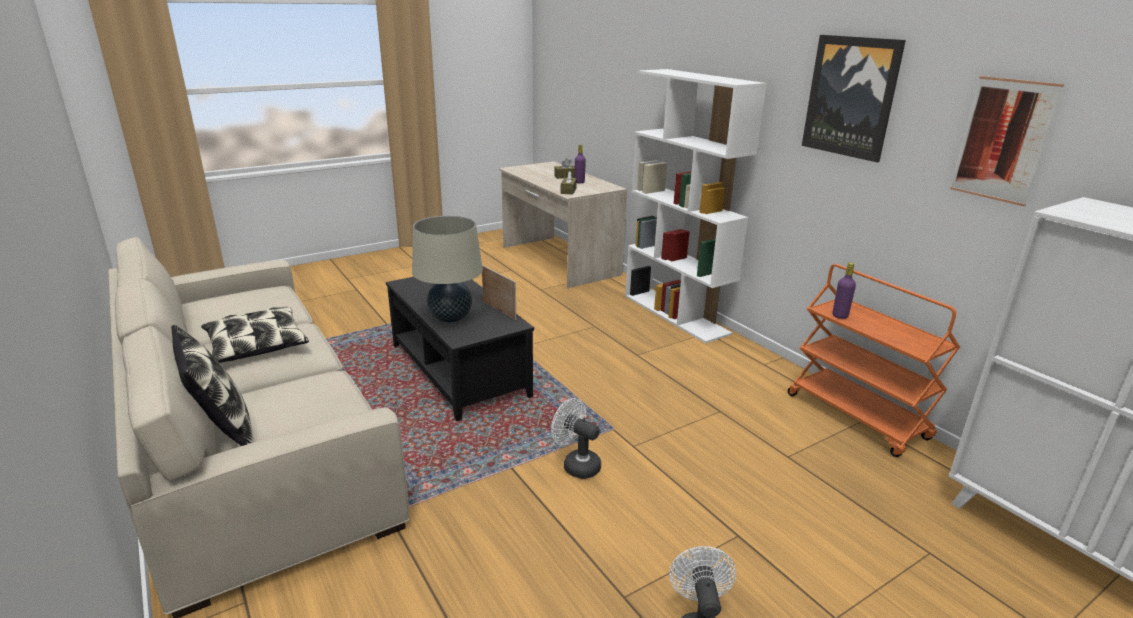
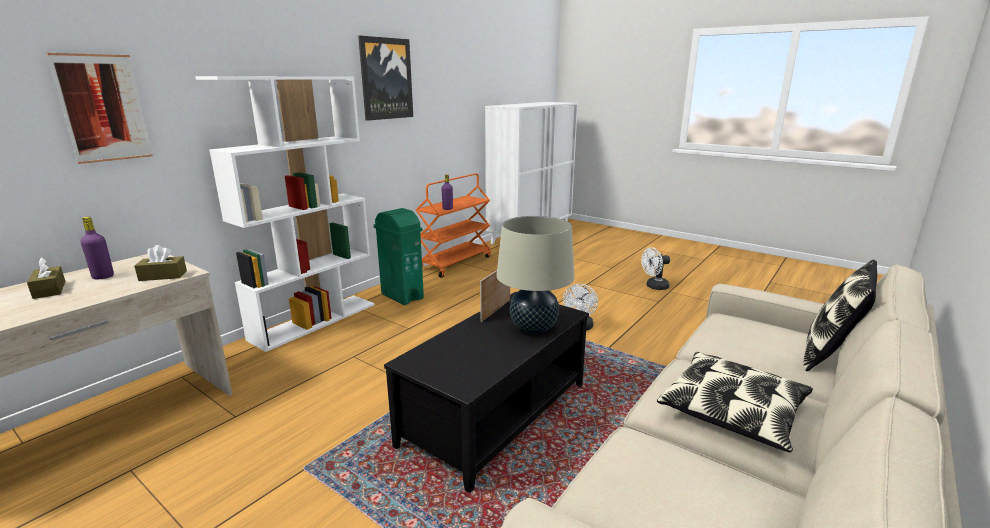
camera: 110 degrees left, 5 degrees down
(727, 360) = (402, 296): none -> green trash can
(1003, 140) = (454, 89): picture -> picture (103, 108)

